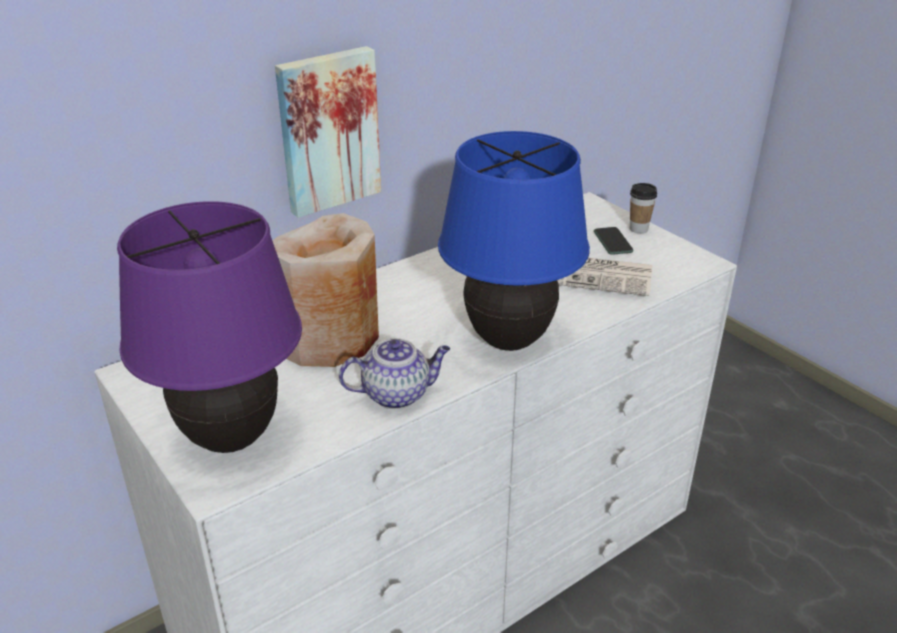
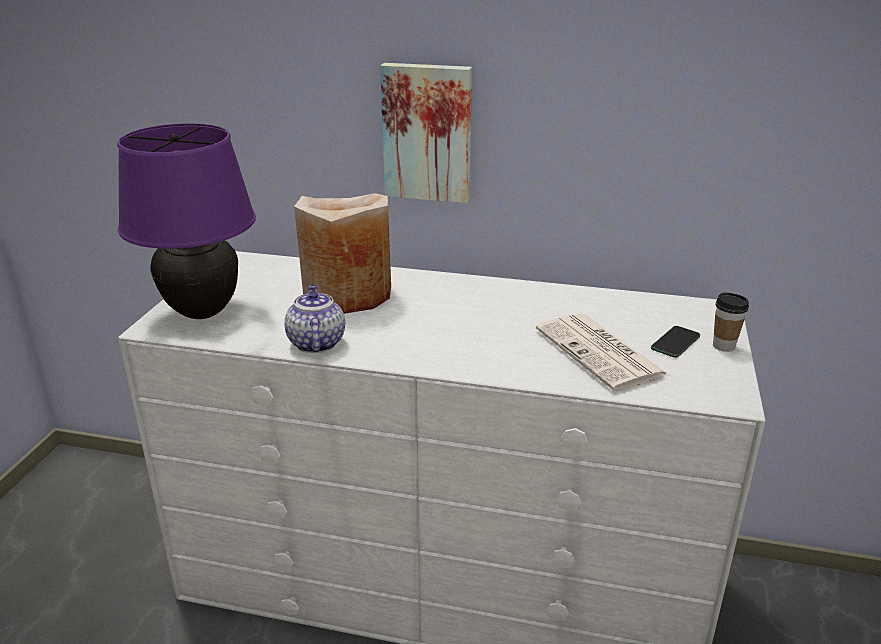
camera: 50 degrees right, 5 degrees down
(397, 394) = (315, 342): teapot -> teapot turned 135 degrees counterclockwise
(508, 341) = (443, 356): blue table lamp -> none

